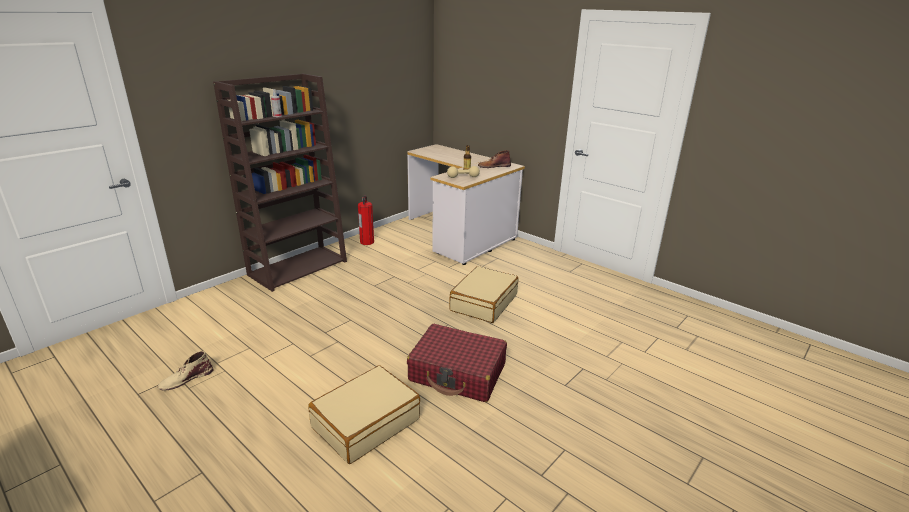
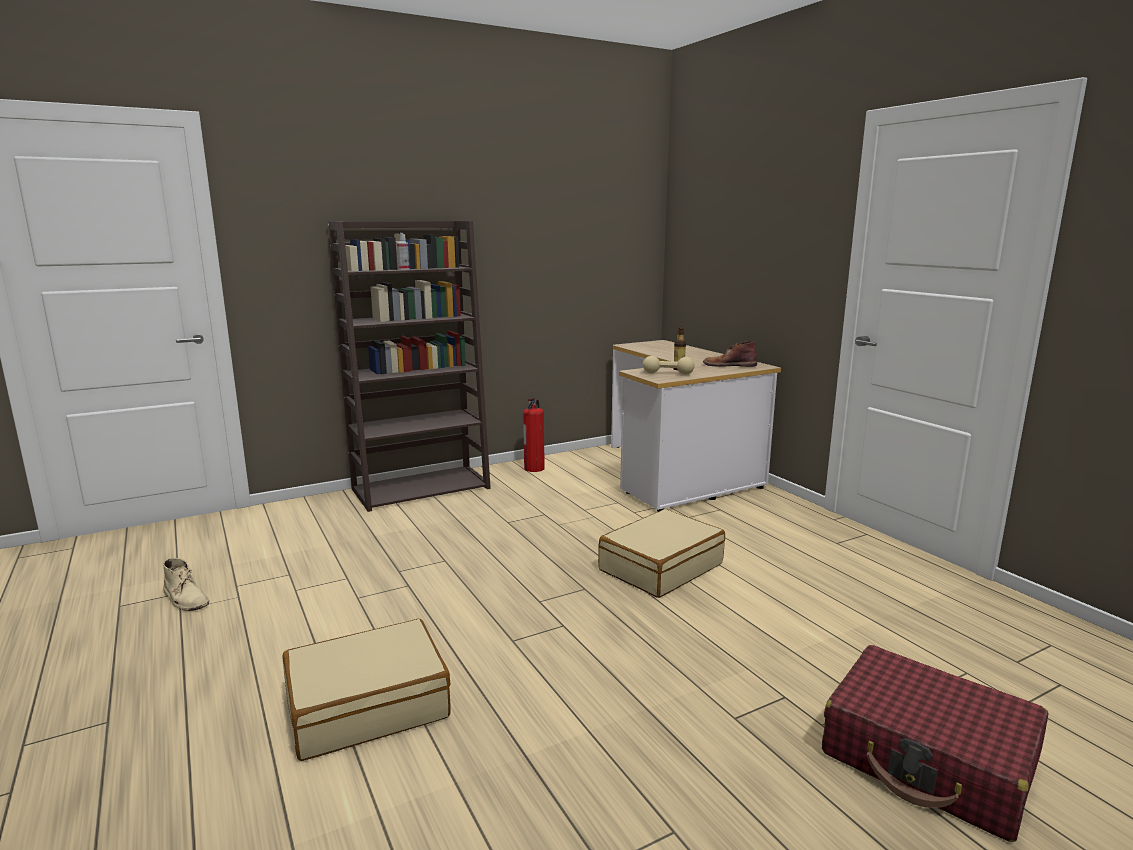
camera: 20 degrees right, 10 degrees down
(186, 379) = (186, 598): beige boot -> beige boot turned 120 degrees counterclockwise
(457, 373) = (556, 661): red suitcase -> red suitcase (928, 759)

